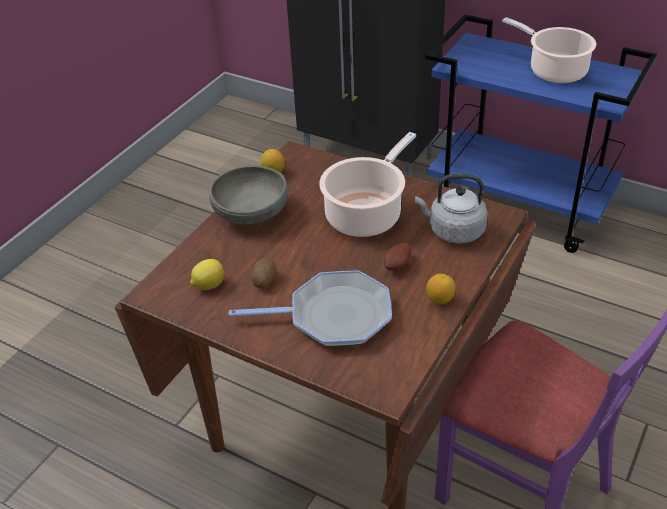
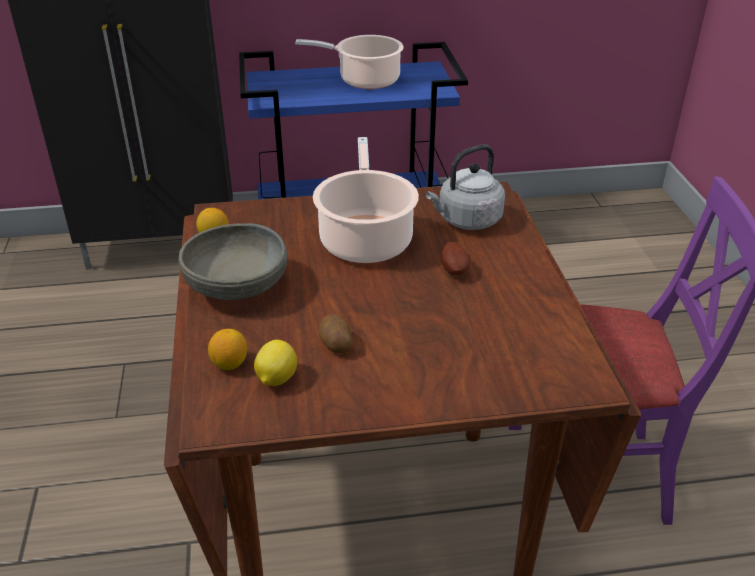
camera: 40 degrees left, 5 degrees down
(333, 316) = (452, 343): frying pan -> none
(440, 299) = (529, 281): lemon -> lemon (229, 364)

